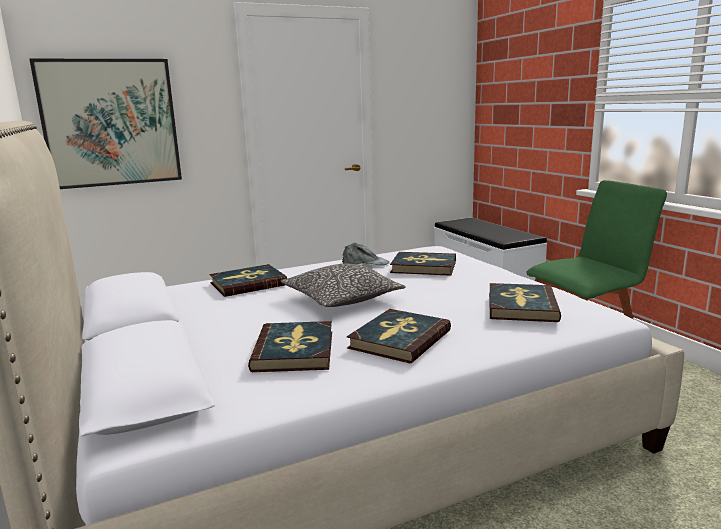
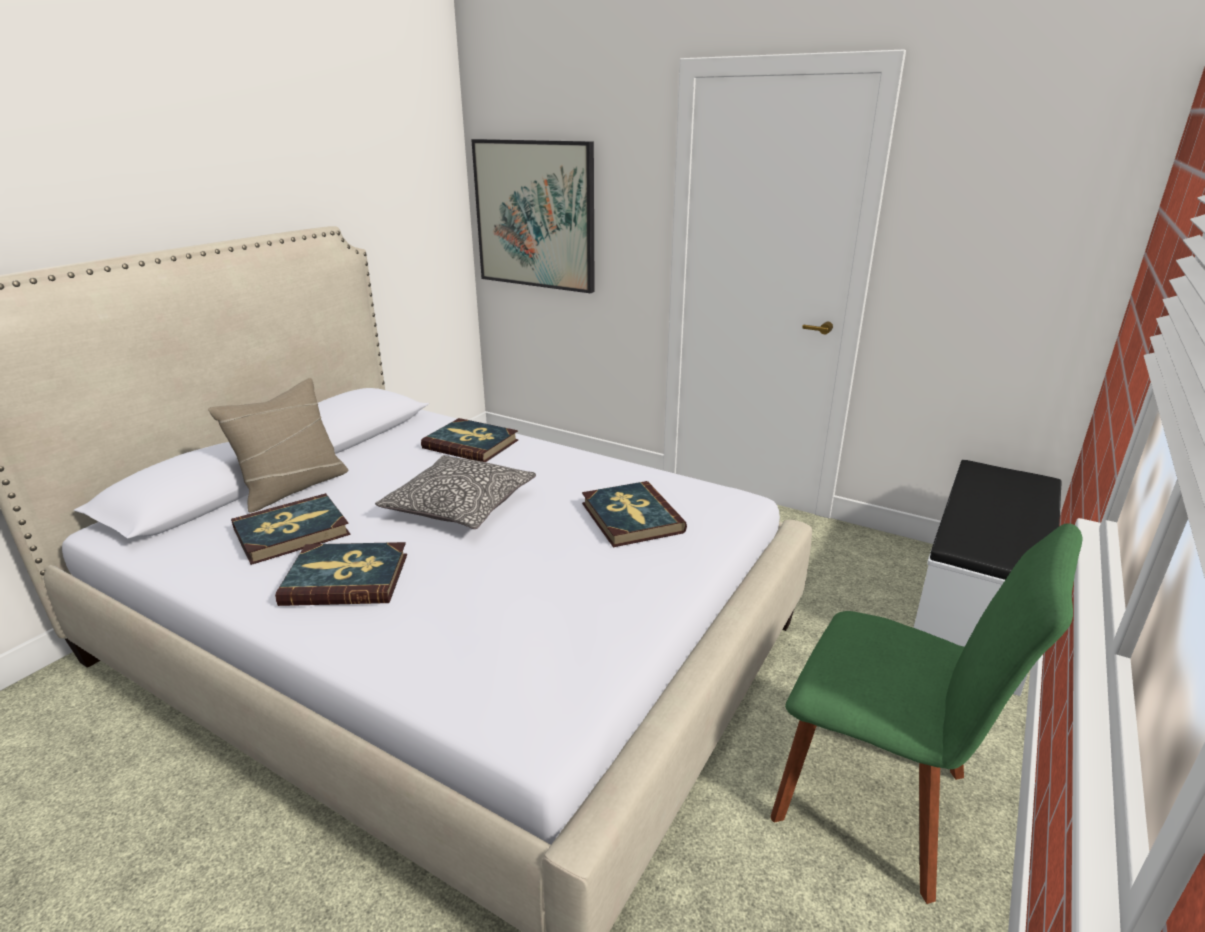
camera: 55 degrees right, 10 degrees up
(205, 344) = (293, 487): none -> beige pillow
(365, 263) = (609, 477): grey cap -> none
(521, 306) = (506, 635): book -> none

